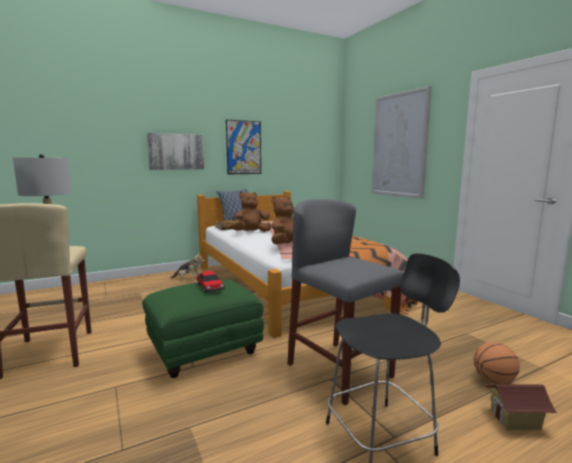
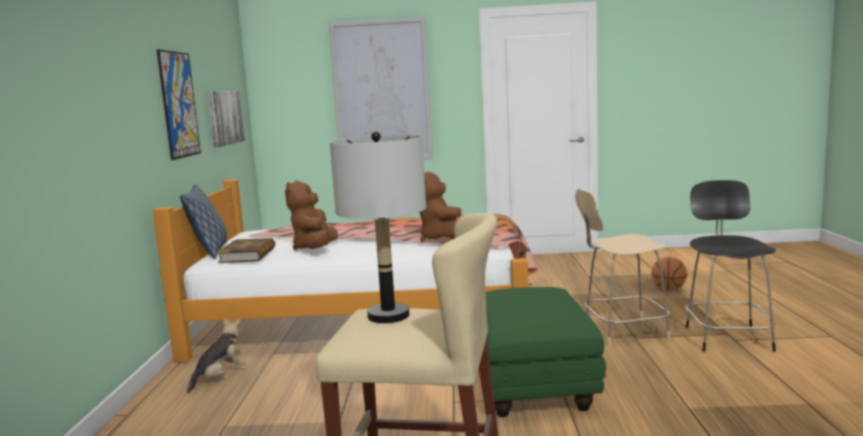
camera: 60 degrees left, 0 degrees up
(176, 151) = (114, 120): picture -> picture (224, 117)
(210, 287) = (529, 294): toy car -> none
(339, 370) = (622, 331): grey stool -> beige chair
(515, 420) = (719, 298): toy house -> none

